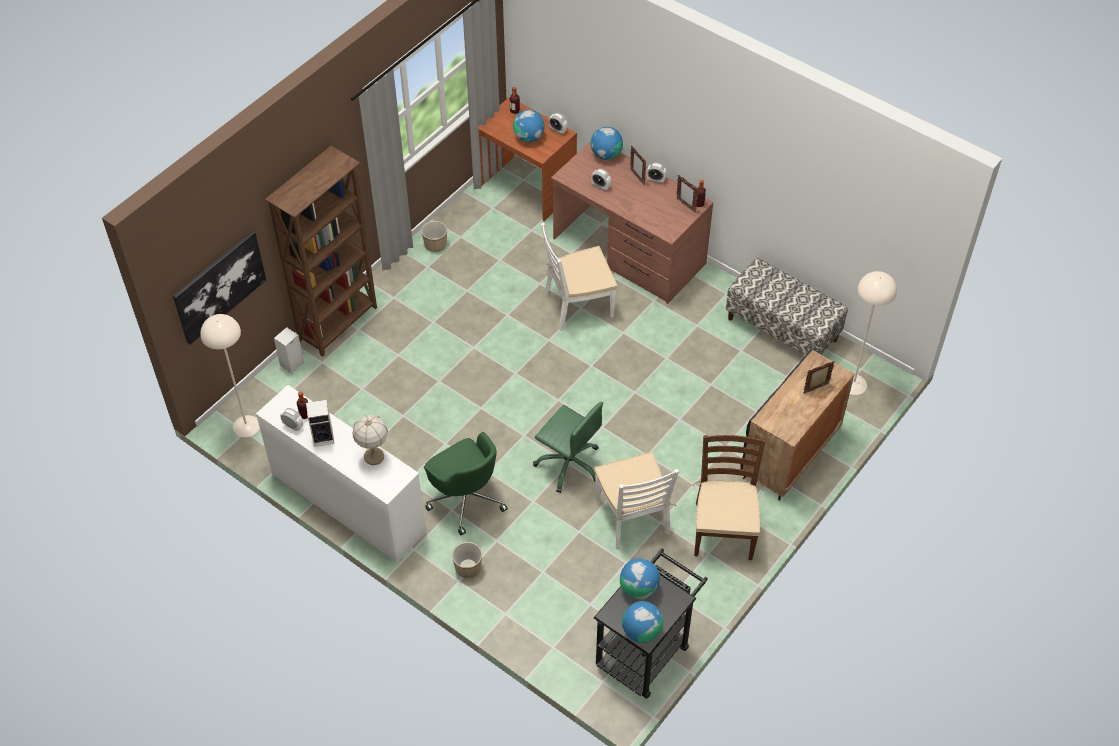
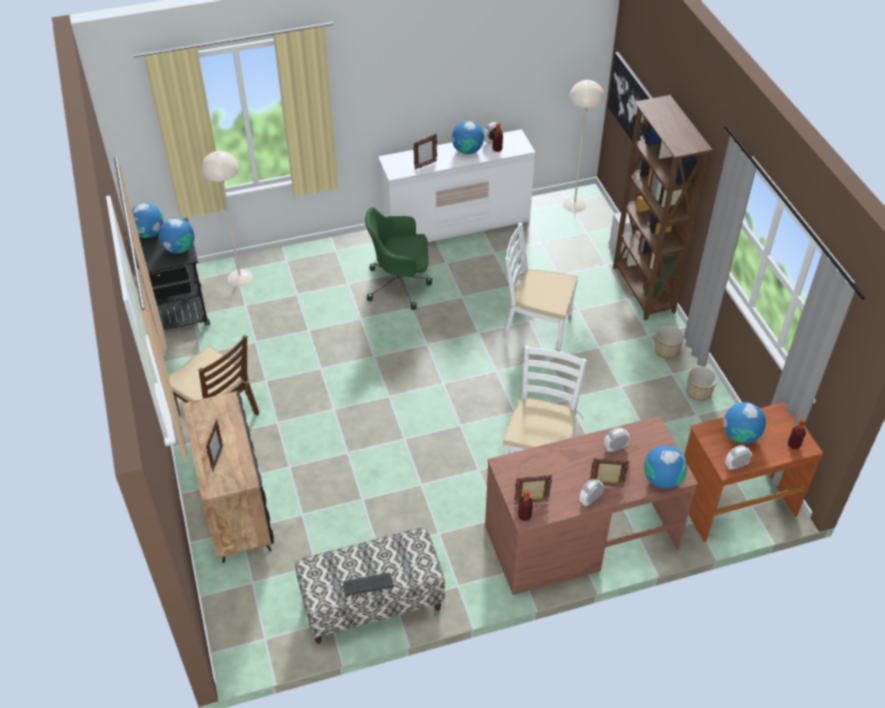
camera: 125 degrees right, 5 degrees down
(324, 437) = (467, 150): speaker -> globe
(373, 457) = (425, 165): table lamp -> picture frame
(468, 567) = (341, 259): planter -> planter (667, 351)
(569, 464) = (372, 356): green office chair -> none
(633, 517) = (287, 367): white chair -> white chair (536, 325)
(799, 290) = (368, 585): none -> keyboard
(853, 384) = (254, 617): beige floor lamp -> beige floor lamp (239, 277)

